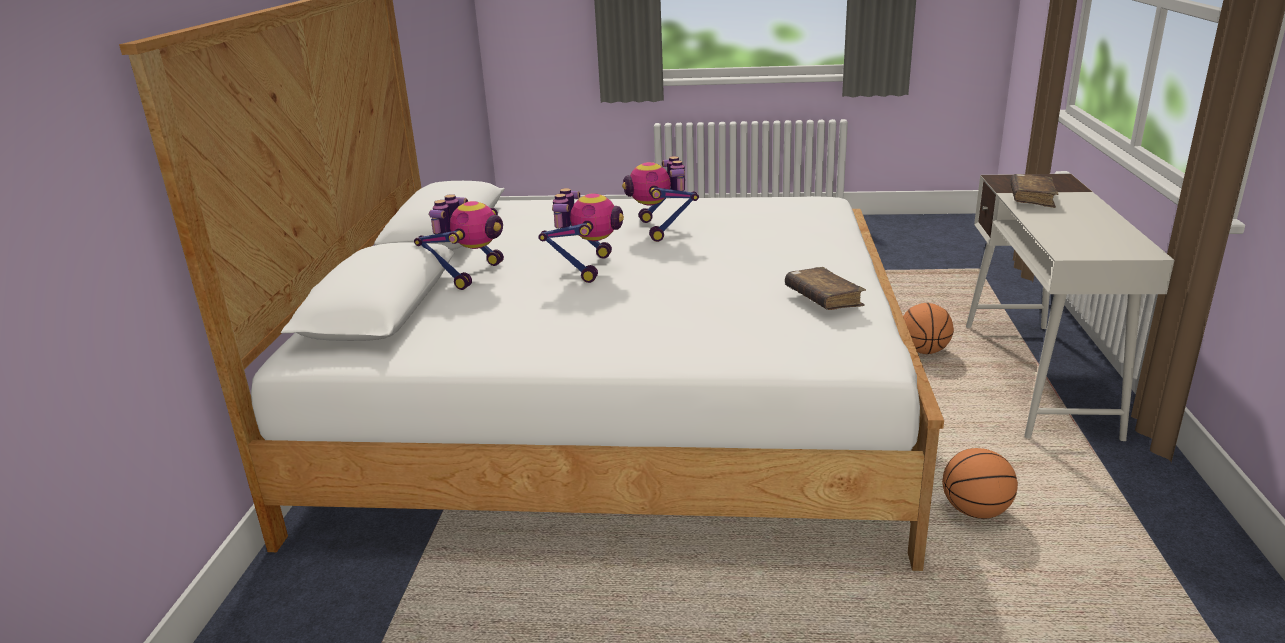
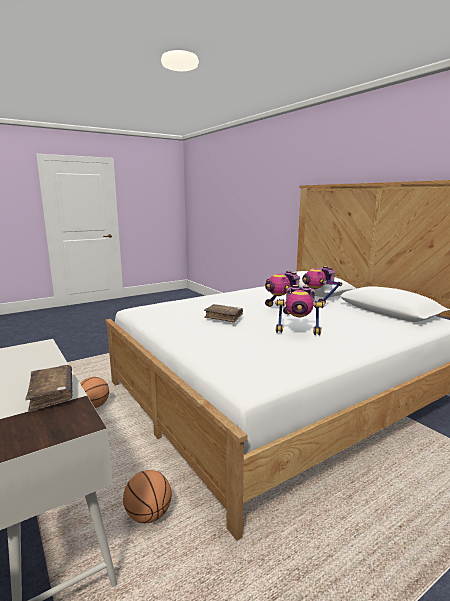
camera: 140 degrees right, 10 degrees down
(660, 229) = (298, 331): toy robot -> toy robot turned 150 degrees clockwise
(823, 298) = (166, 317): brown book -> brown book (223, 317)

